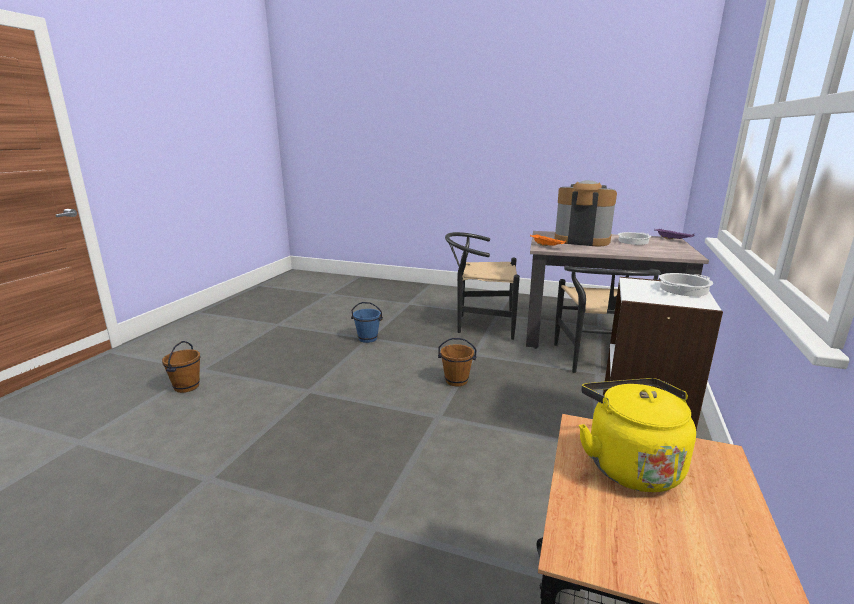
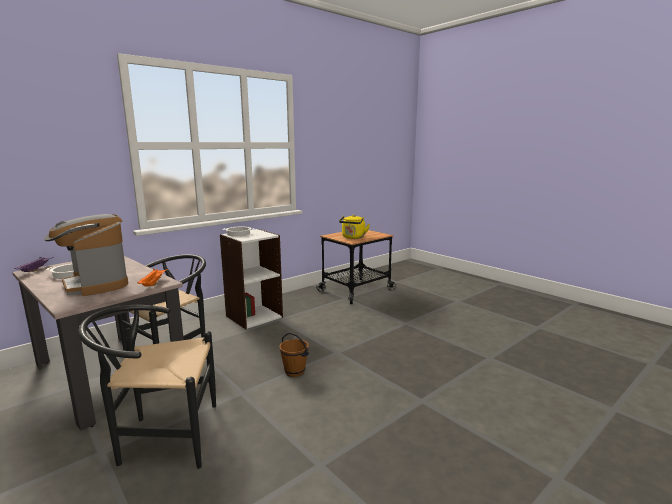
camera: 150 degrees left, 5 degrees down
(187, 387) = (556, 447): brown bucket -> none
(368, 338) = (322, 464): blue bucket -> none
(480, 324) = (161, 437): black chair -> black chair turned 135 degrees clockwise

